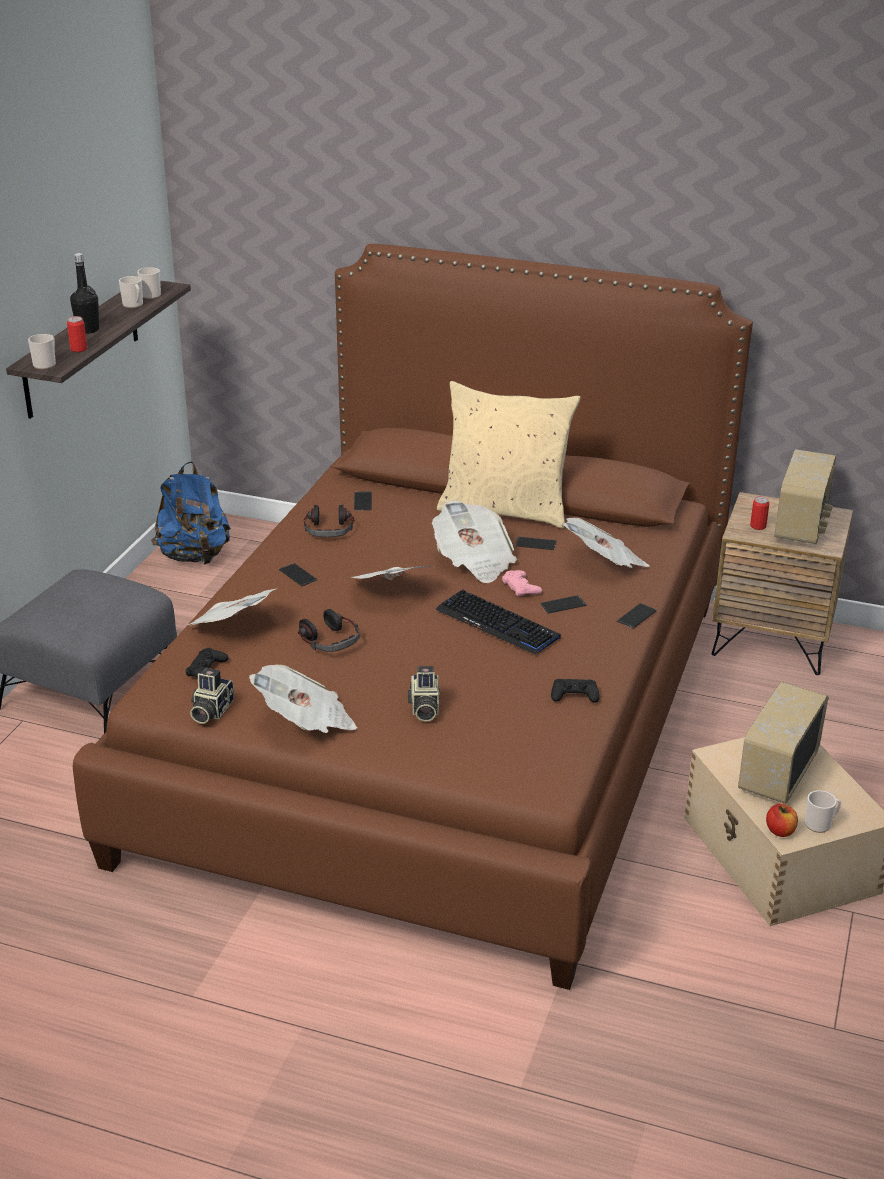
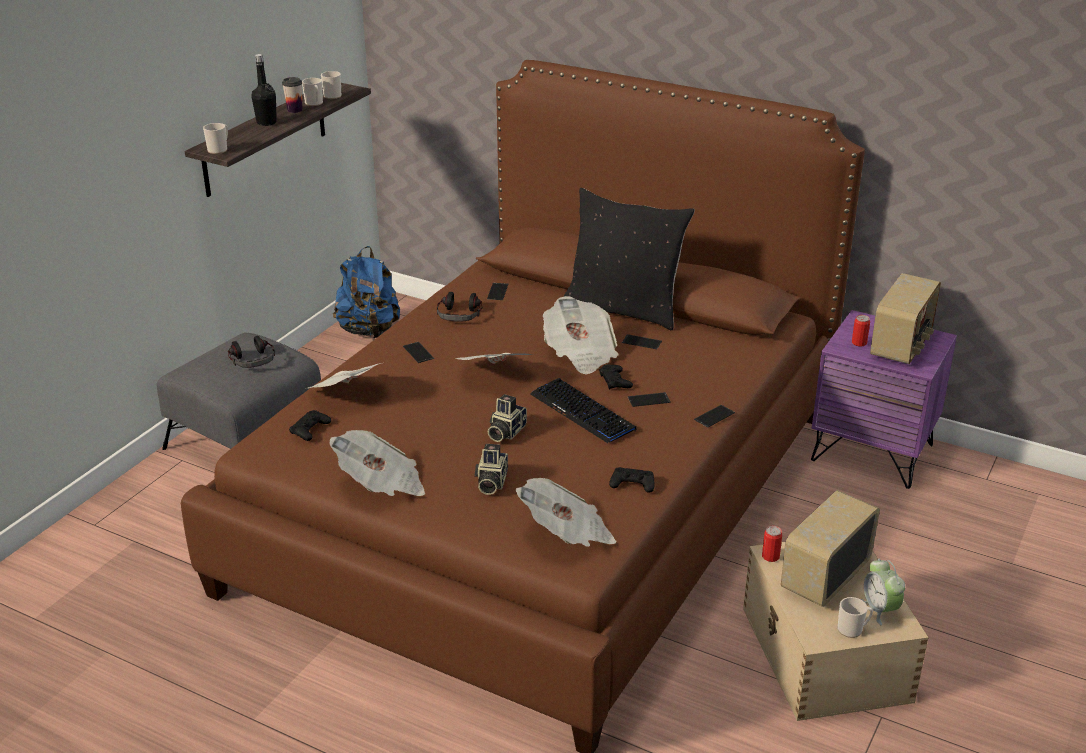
camera: 10 degrees right, 0 degrees up
(78, 349) = (252, 138): can -> can (770, 557)
(114, 314) = (294, 110): none -> cup
(210, 711) = (301, 466): camera -> camera (505, 432)
(330, 640) = (426, 413): headphones -> headphones (253, 359)
(505, 509) = (624, 309): beige pillow -> black pillow
(521, 587) = (615, 381): pink game controller -> black game controller
(604, 564) = (700, 366): newspaper -> newspaper (567, 535)
(772, 641) = (872, 452): brown nightstand -> purple nightstand
(780, 831) = (811, 631): apple -> none
(841, 801) = (880, 610): none -> alarm clock

